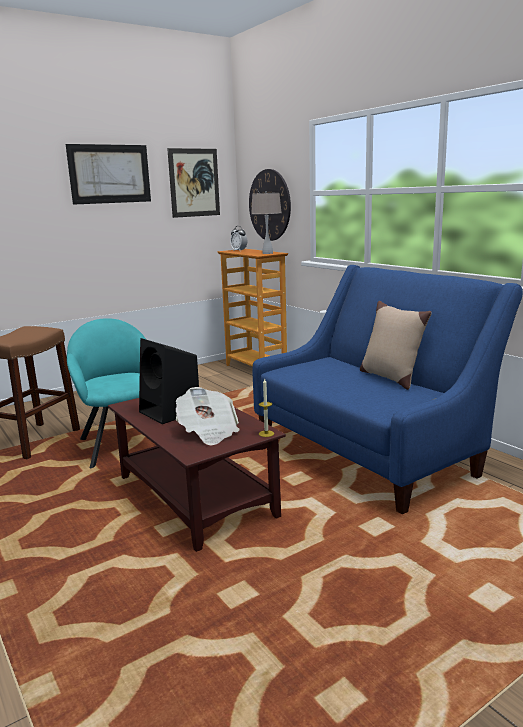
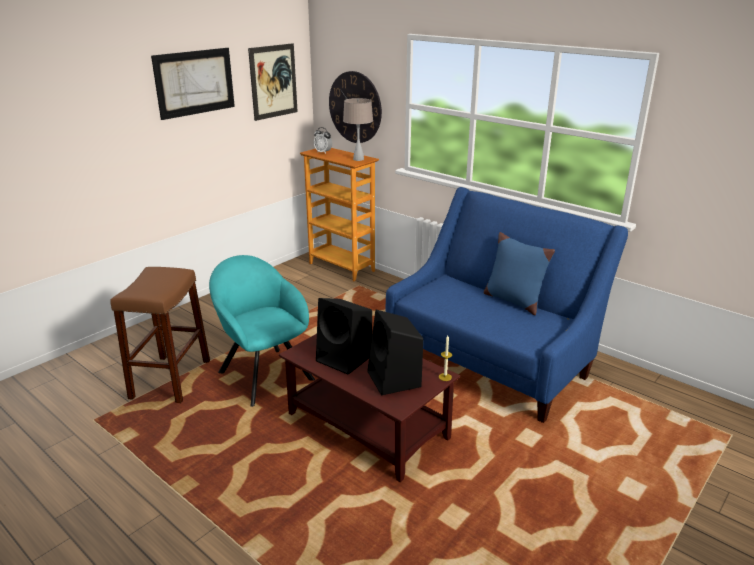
camera: 15 degrees left, 10 degrees up
(208, 432) = (395, 380): newspaper -> black speaker
(390, 377) = (513, 300): beige pillow -> blue pillow

